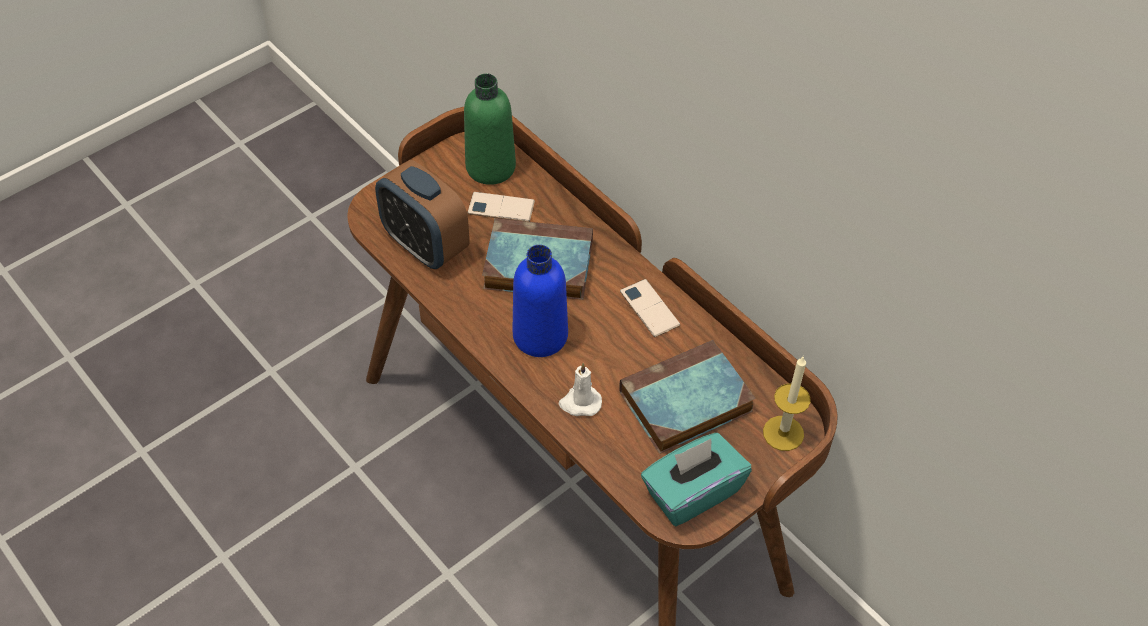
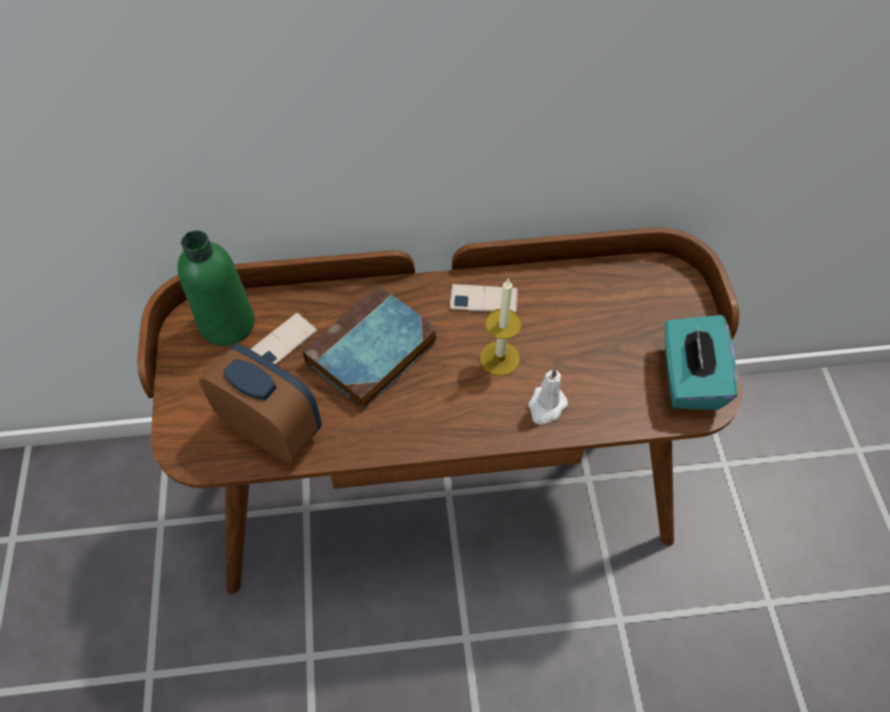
camera: 55 degrees left, 5 degrees up
(425, 245) = (272, 429): alarm clock -> alarm clock turned 135 degrees counterclockwise
(540, 336) = (451, 395): blue bottle -> none
(684, 403) = (597, 333): book -> none
(783, 433) = (669, 285): candle -> candle (499, 358)

